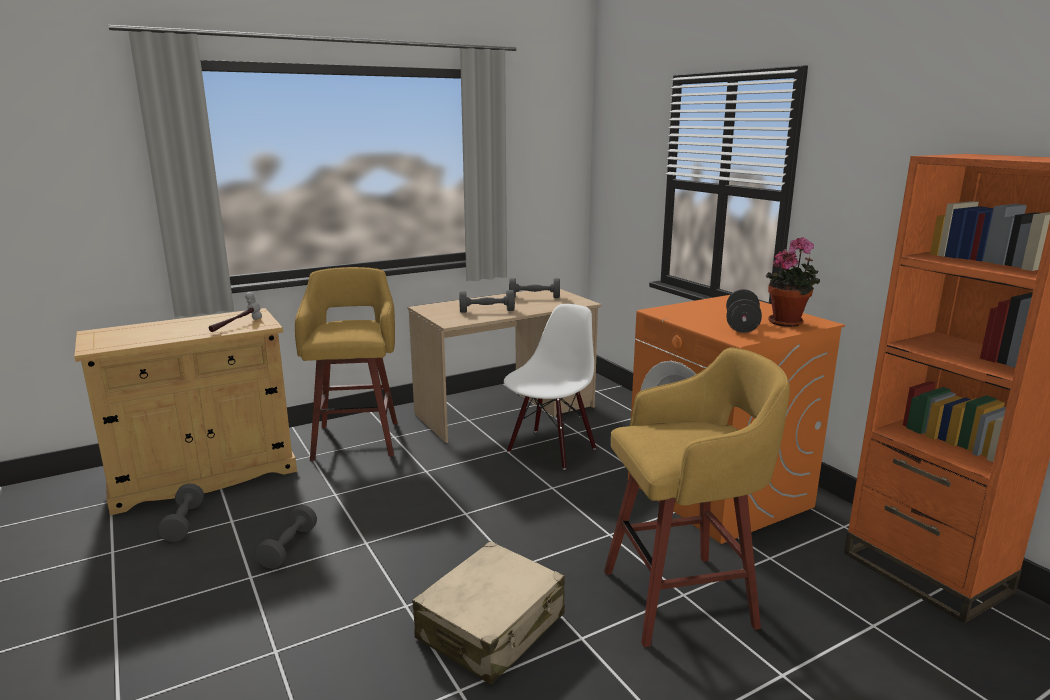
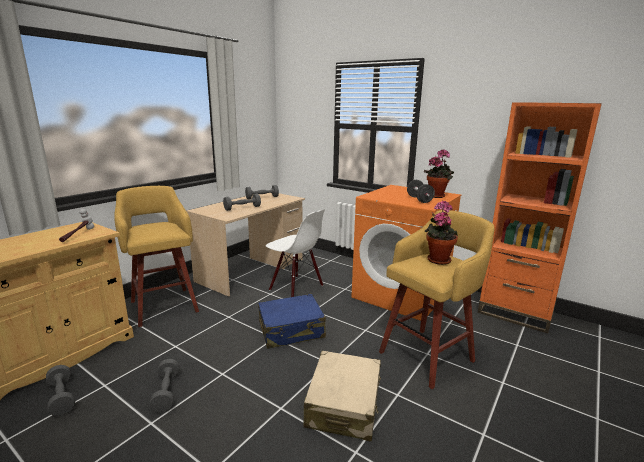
camera: 25 degrees left, 0 degrees up
(497, 508) = (291, 330): none -> blue suitcase
(550, 449) = (296, 288): white chair -> white chair turned 120 degrees clockwise
(697, 432) = (437, 259): none -> potted plant

